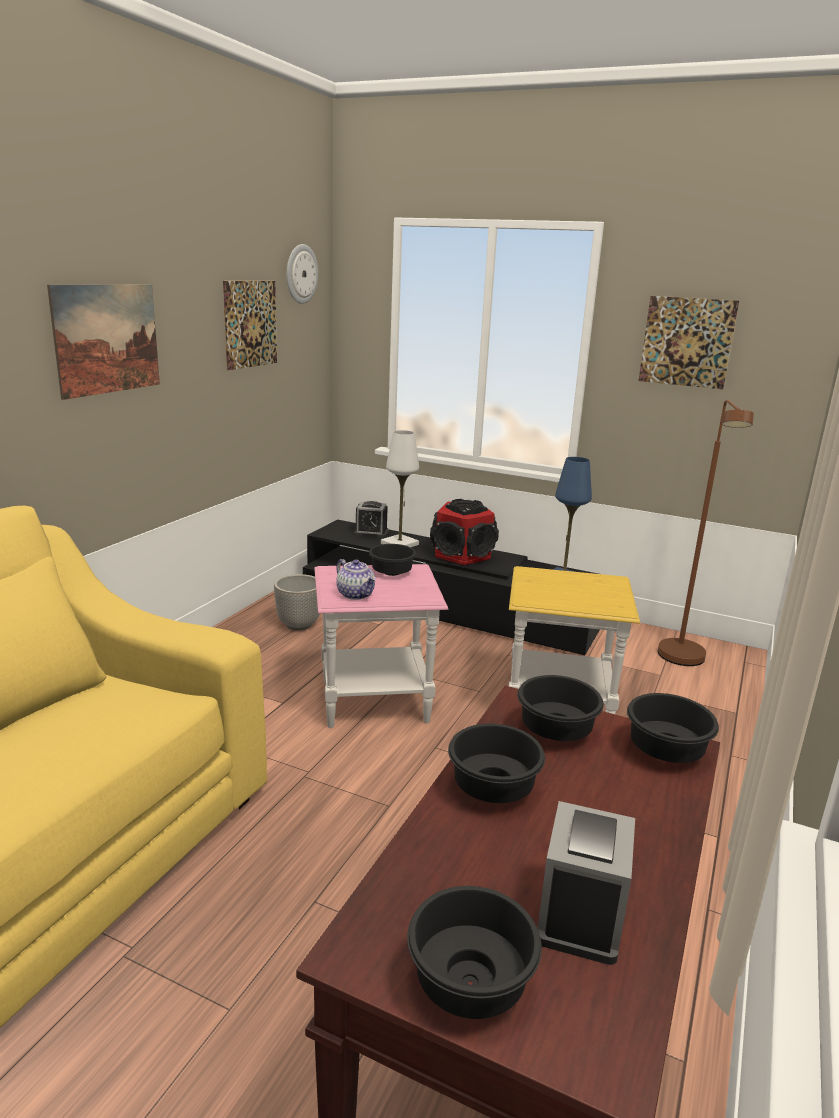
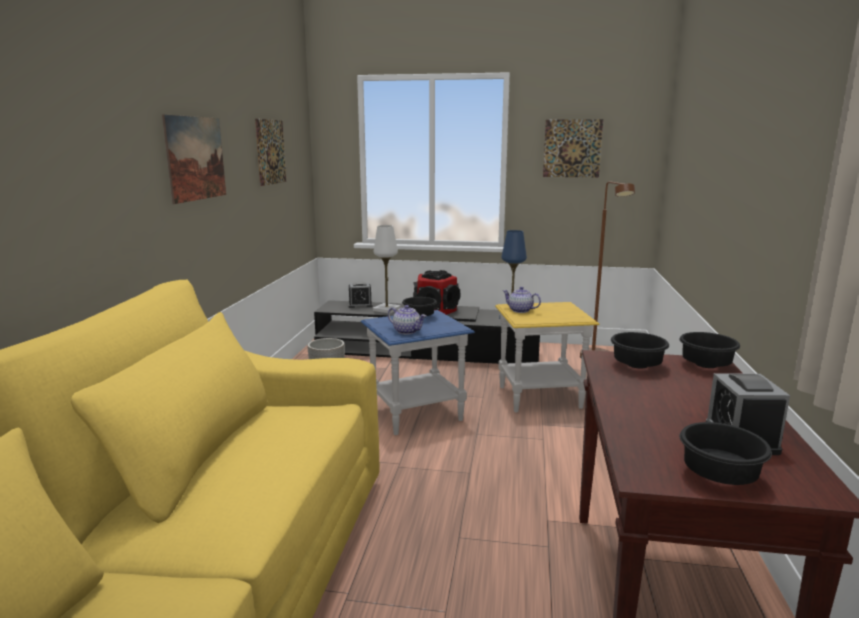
camera: 15 degrees left, 5 degrees down
(300, 274) = (294, 116): wall clock -> none
(376, 701) = (417, 414): pink side table -> blue side table
(495, 788) = (633, 395): black bowl -> none
(539, 582) = (520, 310): none -> teapot

